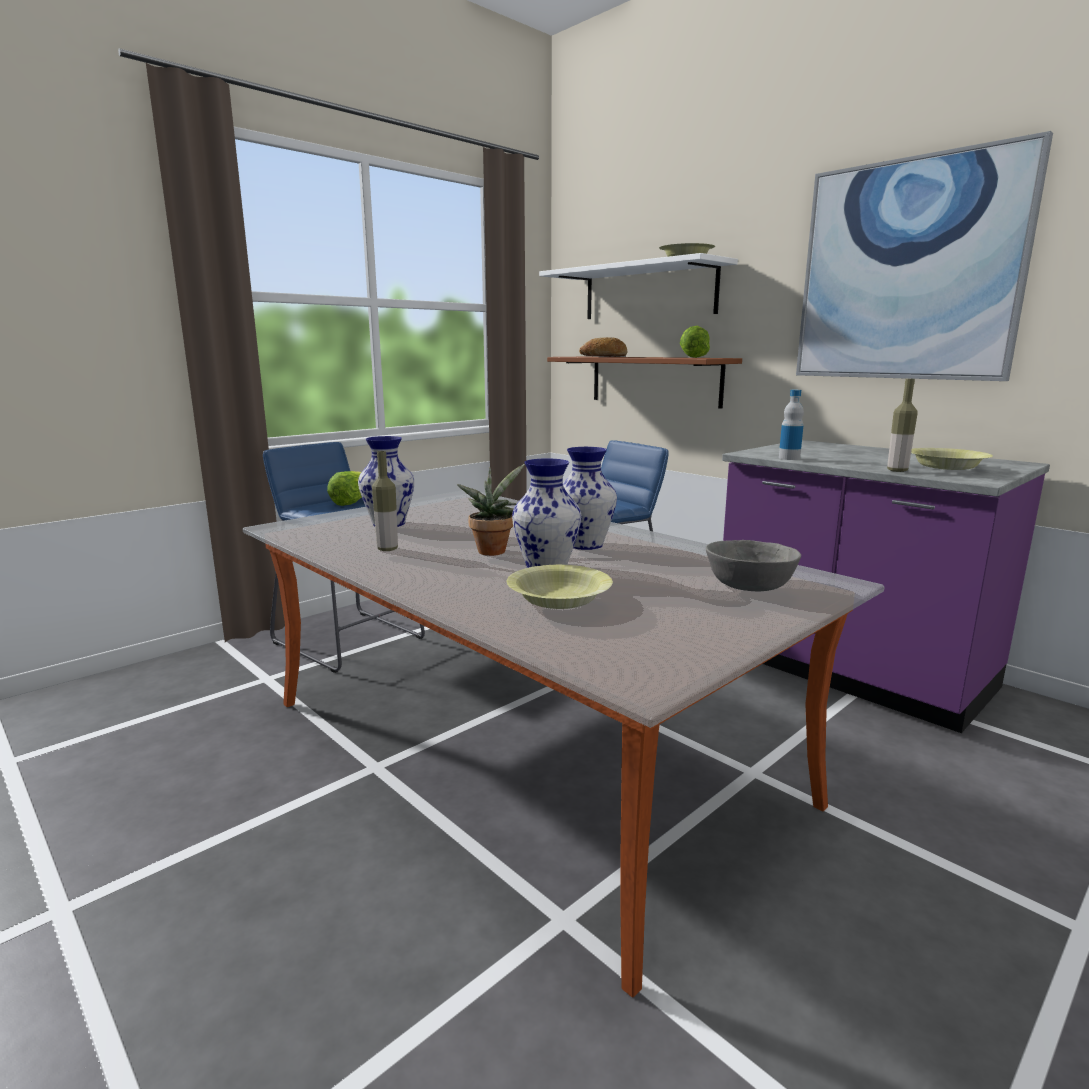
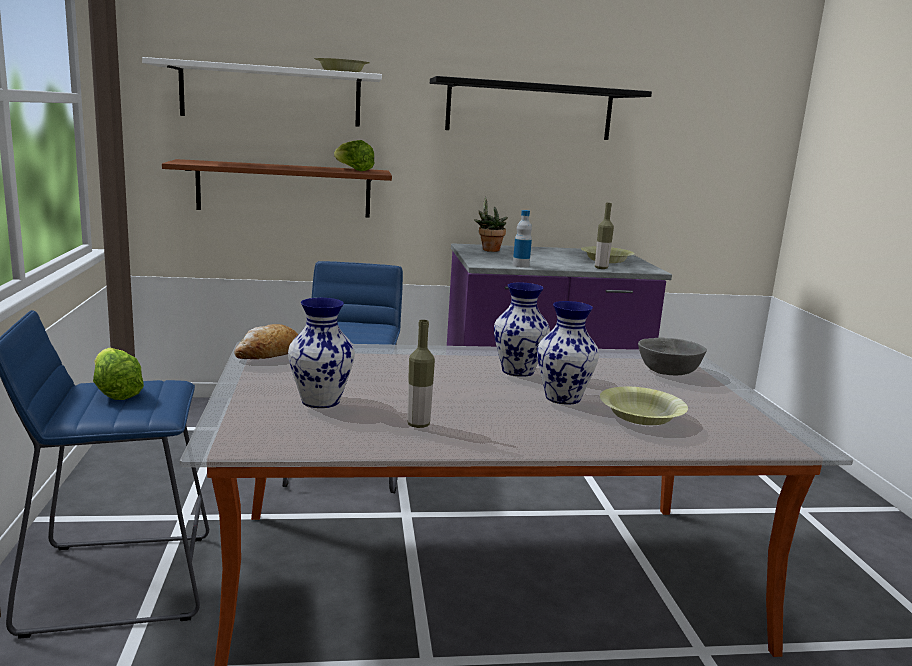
camera: 55 degrees left, 0 degrees up
(492, 550) = (486, 396): potted plant -> potted plant (488, 249)
(604, 356) = (233, 164): bread -> bread (268, 354)
(908, 271) = (529, 110): picture -> black shelf

